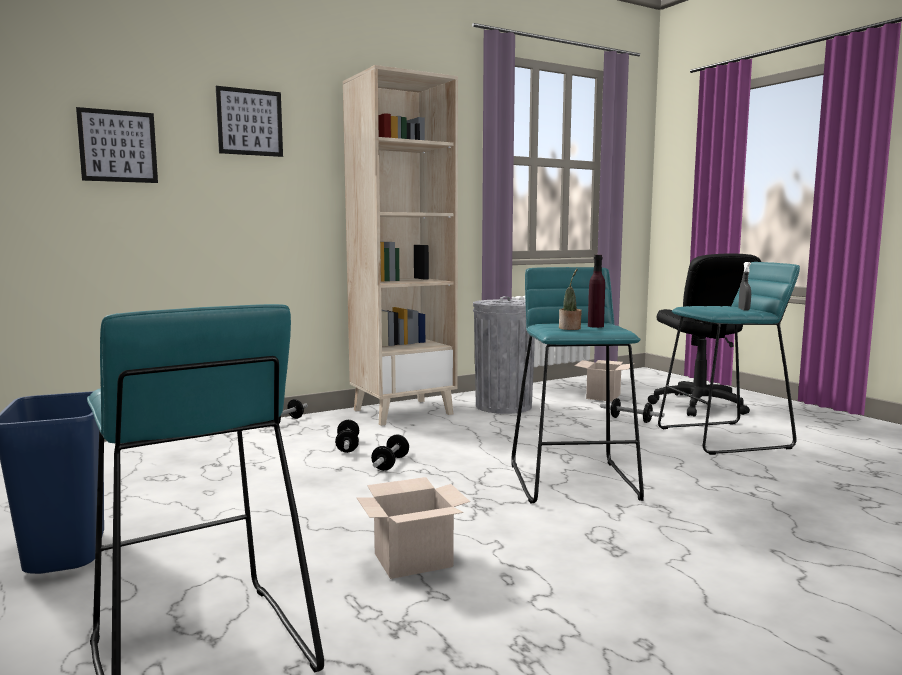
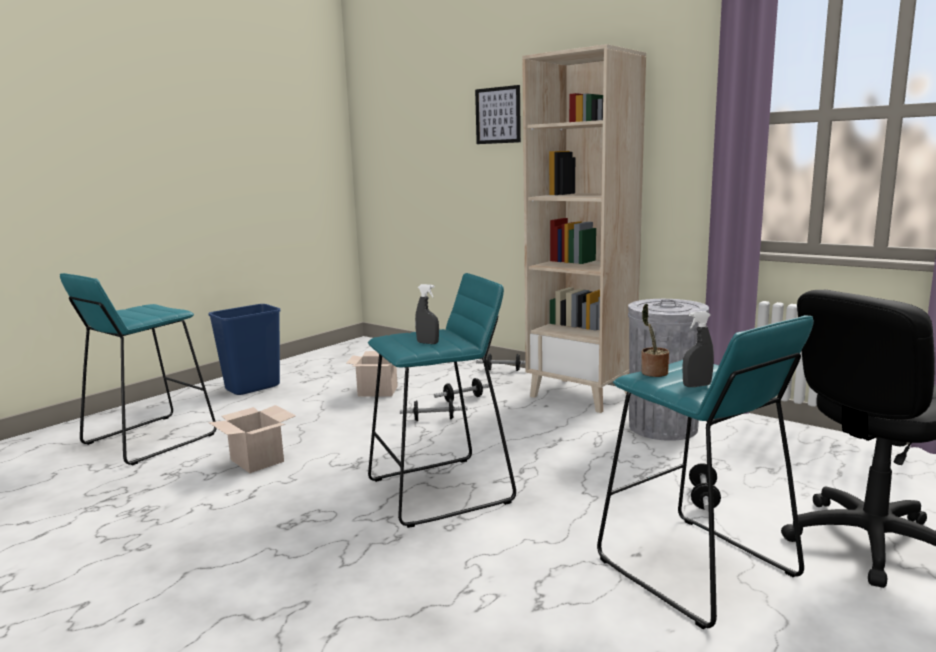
camera: 70 degrees right, 5 degrees up
(118, 146) = (423, 145): picture -> none
(570, 328) = (402, 338): potted plant -> potted plant (653, 373)
(595, 326) = (427, 343): purple bottle -> grey spray bottle
(603, 396) = (803, 470): cardboard box -> cardboard box (379, 391)

